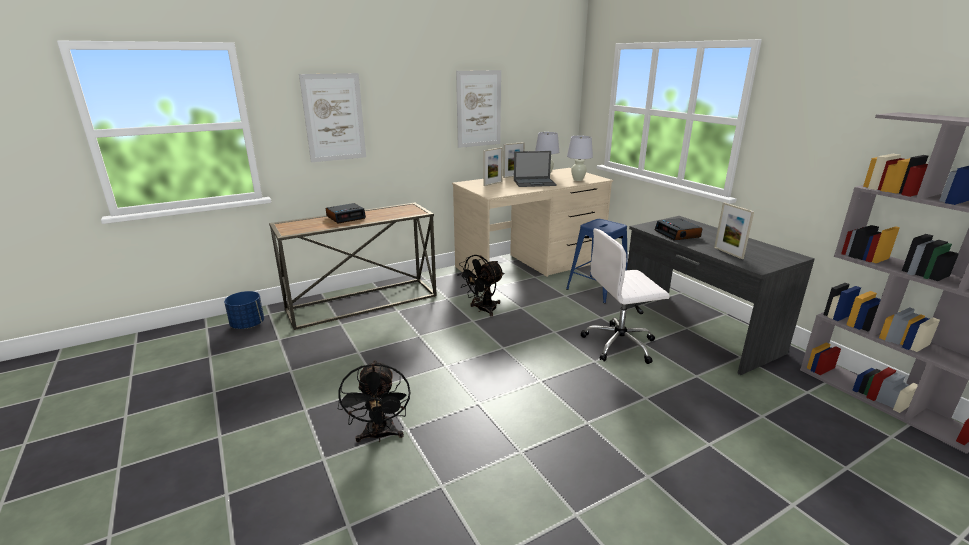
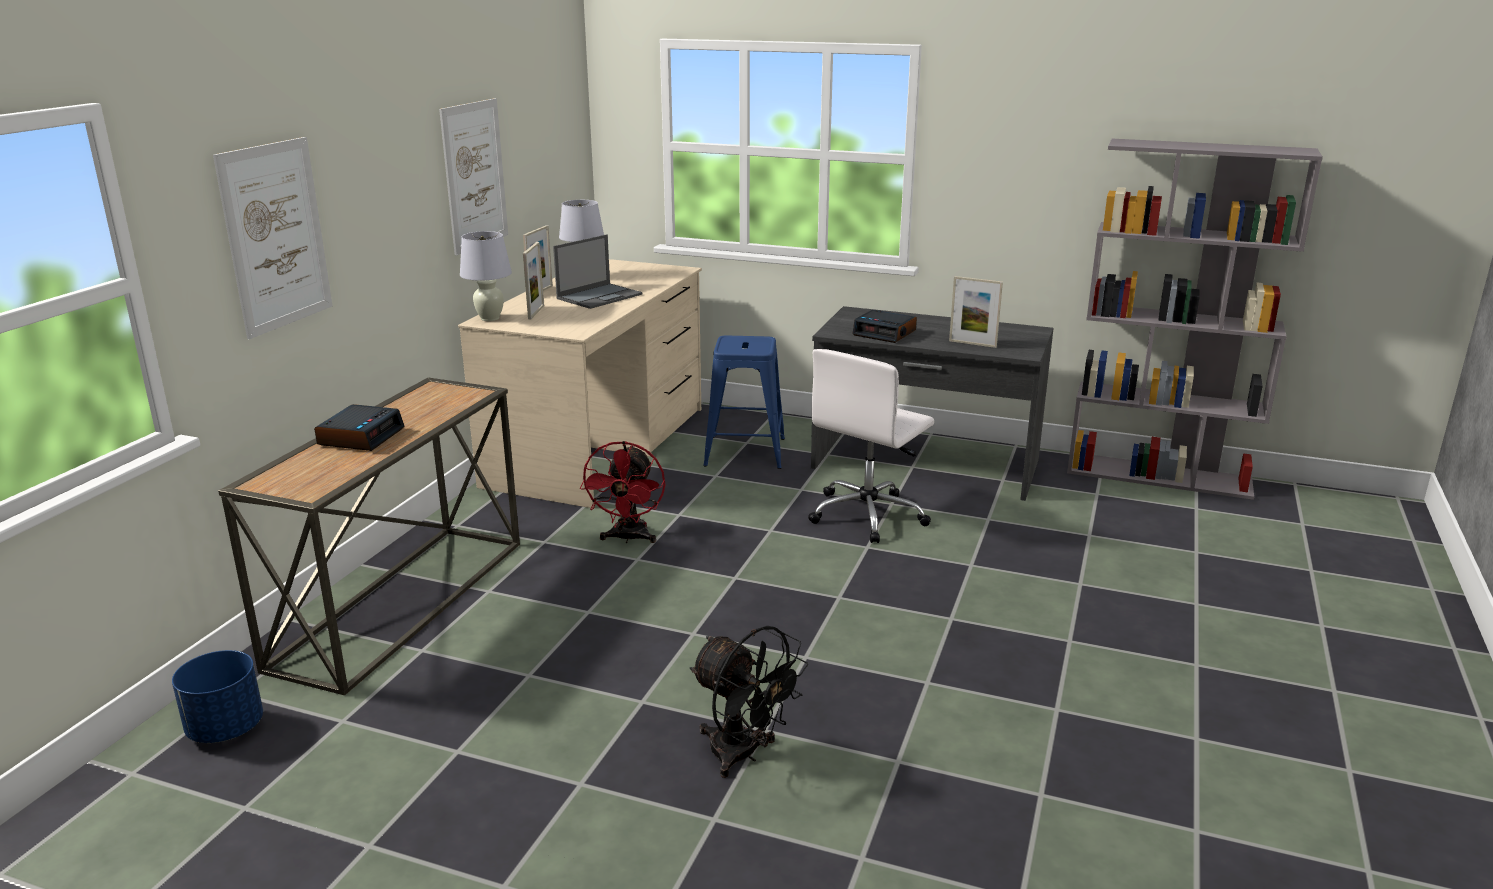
camera: 40 degrees left, 0 degrees up
(483, 310) = (628, 538): black fan -> red fan
(578, 180) = (653, 277): white table lamp -> white table lamp (490, 318)

